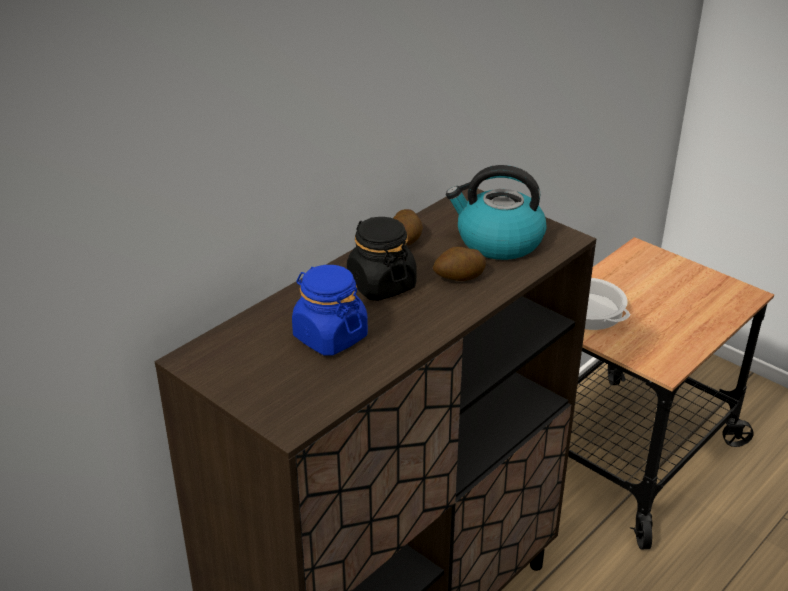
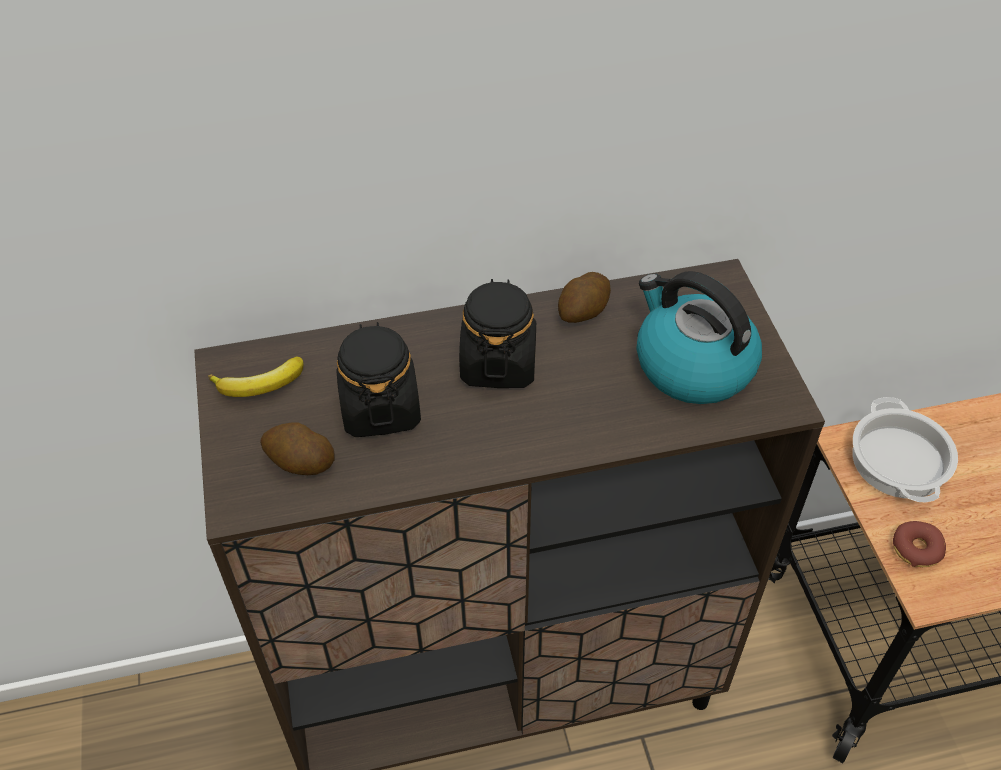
camera: 35 degrees right, 15 degrees up
(230, 359) = (260, 385): none -> banana
(330, 337) = (380, 408): blue jar -> black jar
(459, 278) = (594, 397): potato -> potato (300, 462)
(638, 350) = (916, 549): none -> donut

